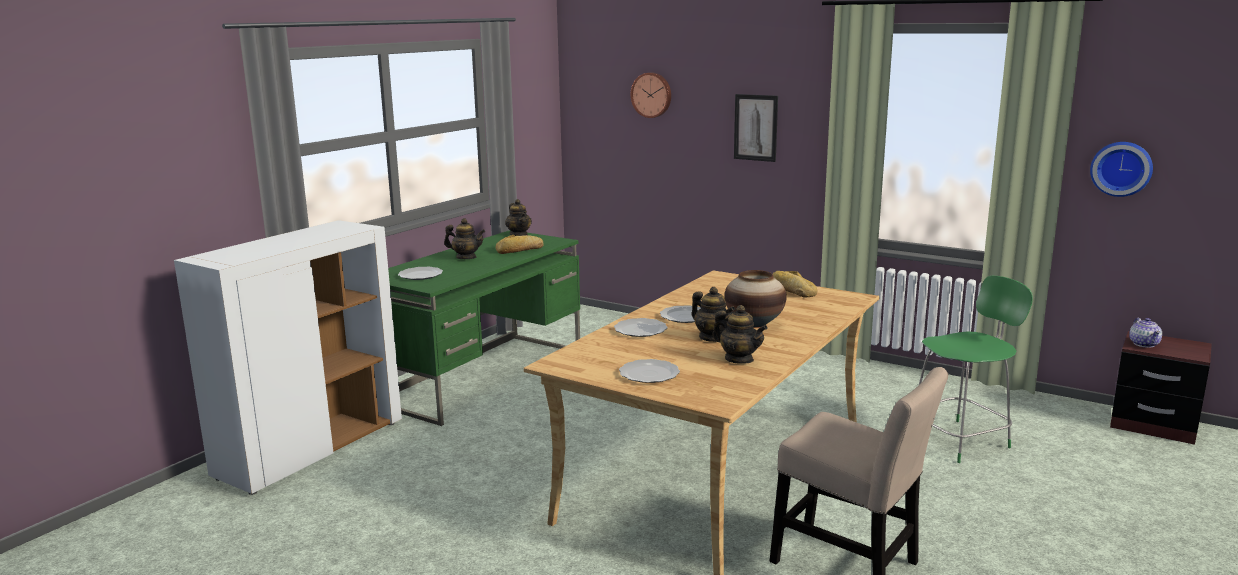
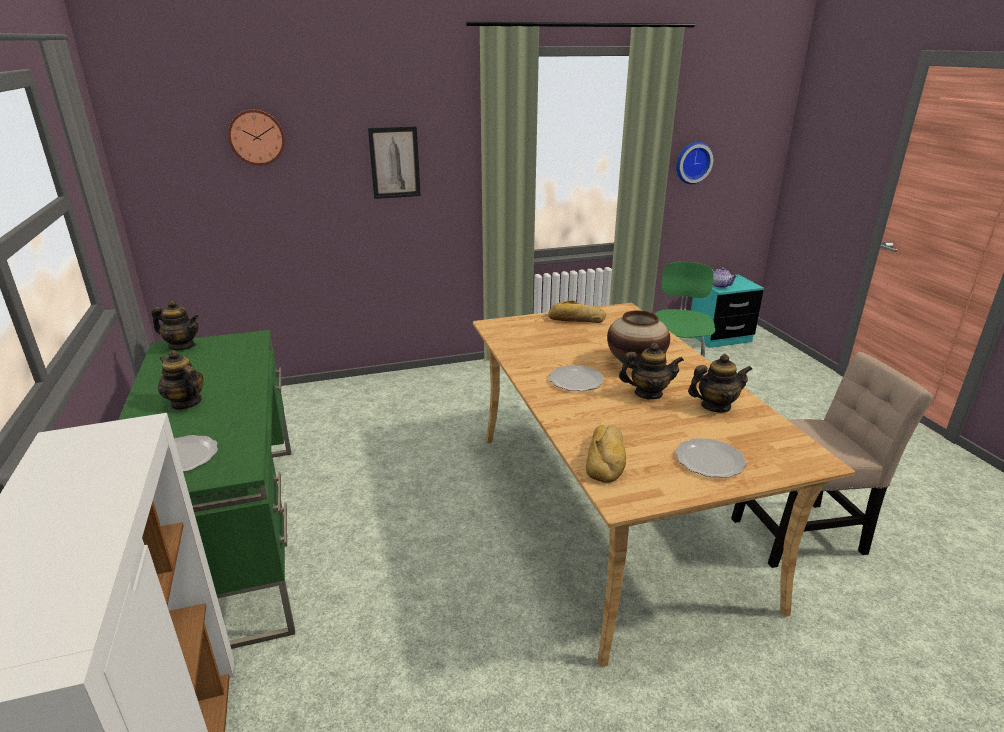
camera: 50 degrees left, 10 degrees up
(466, 257) = (186, 403): teapot -> teapot turned 105 degrees counterclockwise
(520, 250) = (233, 366): bread -> bread (607, 459)
(641, 330) = (582, 413): plate -> none
(1153, 425) = (719, 337): brown nightstand -> turquoise nightstand

